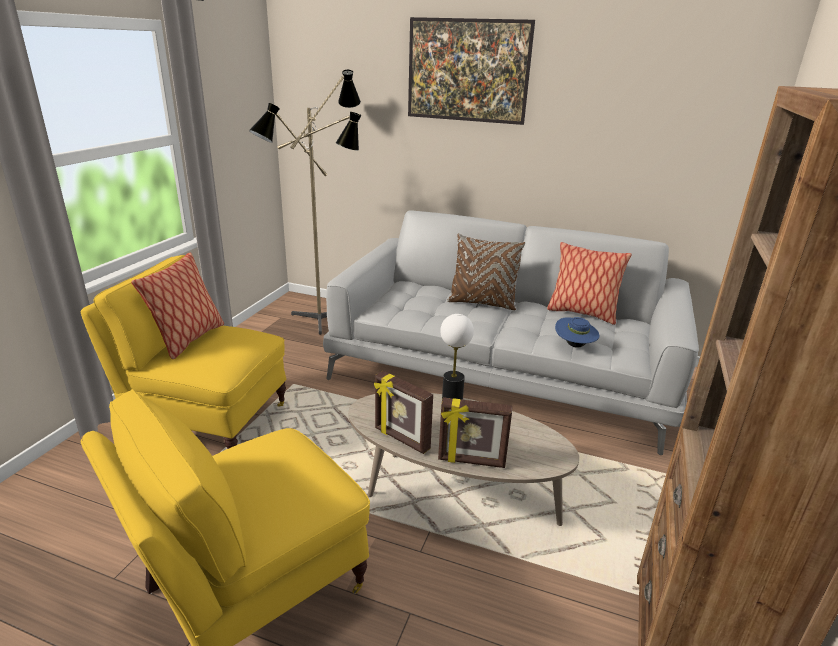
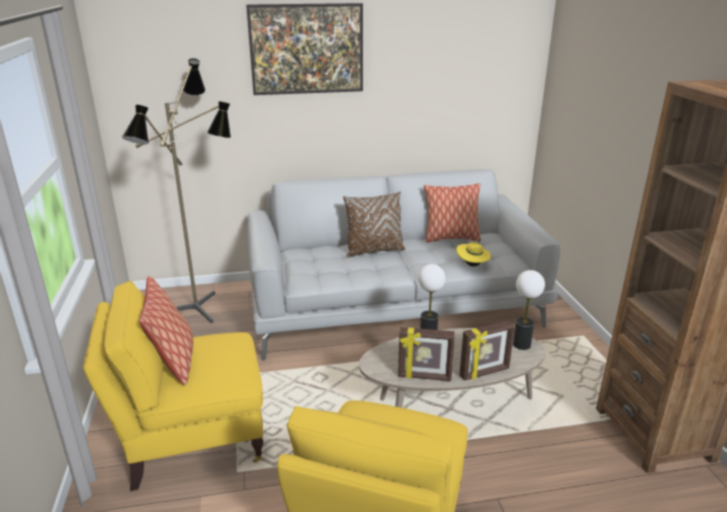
camera: 30 degrees left, 0 degrees up
(551, 449) = (521, 345): none -> table lamp
(574, 346) = (472, 265): blue hat -> yellow hat

